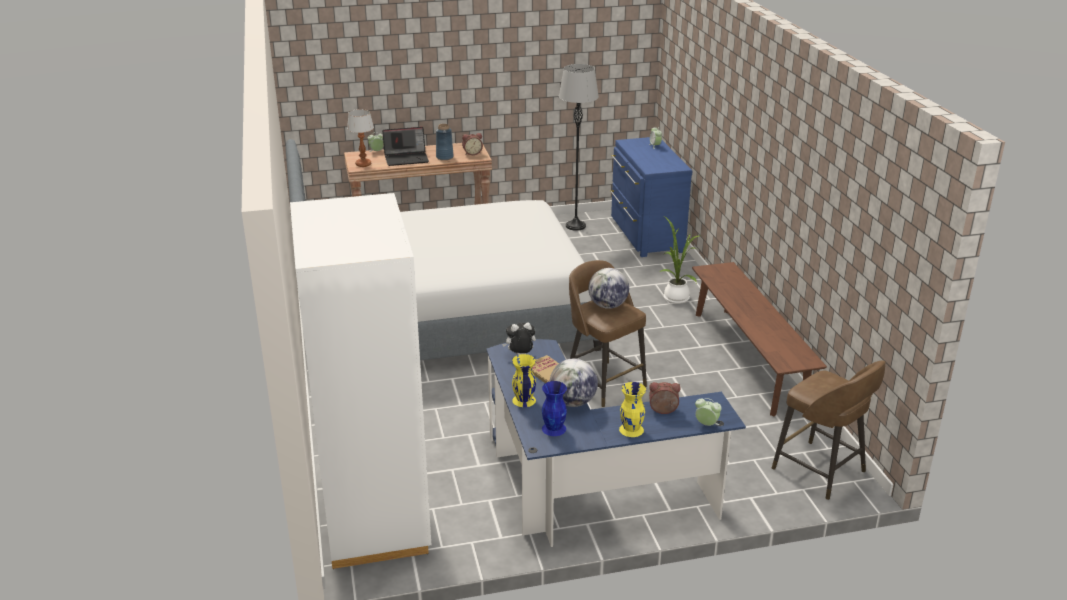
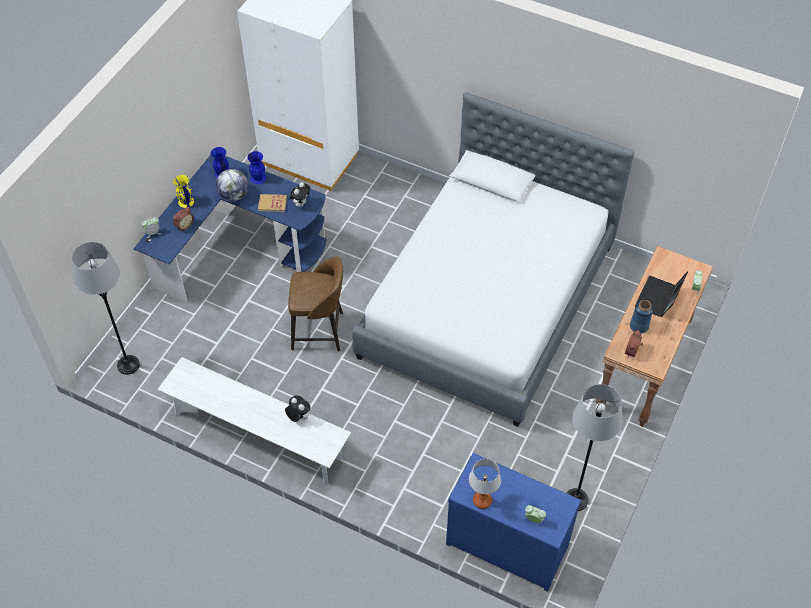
camera: 130 degrees right, 25 degrees up
(363, 164) = (667, 263): table lamp -> table lamp (482, 501)
(523, 400) = (258, 178): yellow vase -> blue vase
(608, 306) = (316, 291): globe -> none
(675, 297) = (380, 466): potted plant -> none
(721, 291) = (298, 417): none -> plush toy
(748, 359) = (258, 435): brown bench -> white bench
(821, 471) = (128, 365): brown stool -> grey floor lamp

